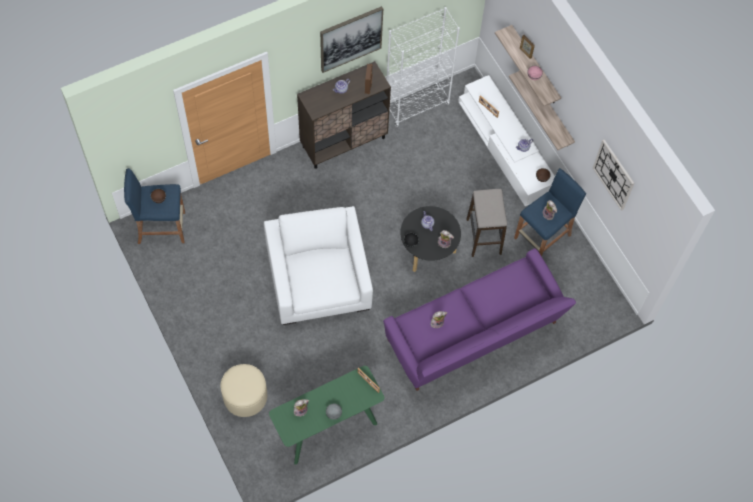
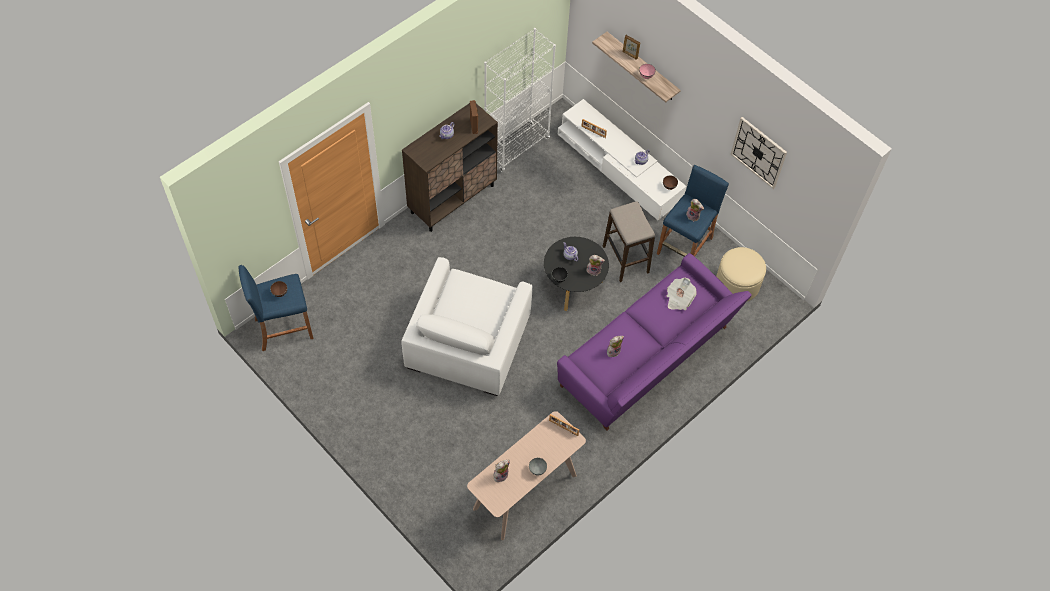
camera: 15 degrees left, 5 degrees down
(245, 396) = (426, 482): beige ottoman -> beige ottoman (737, 284)
(319, 277) = (468, 340): white armchair -> white armchair turned 135 degrees counterclockwise
(327, 427) = (525, 492): green console table -> beige console table
(350, 38) = (448, 76): picture -> none
(512, 289) = (679, 299): none -> newspaper
(548, 109) = (664, 110): shelf -> none

